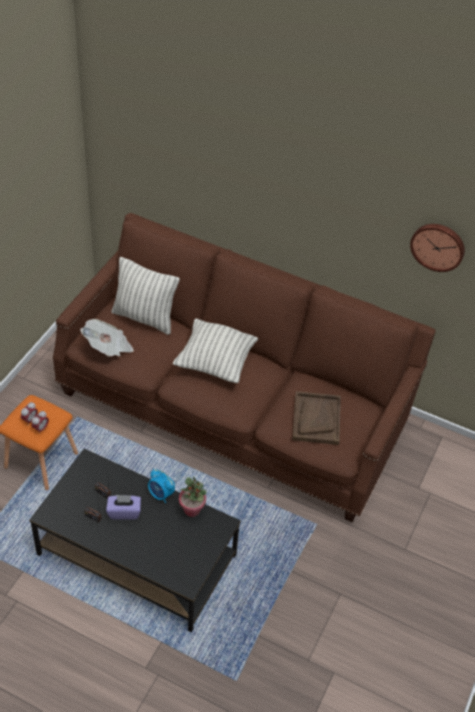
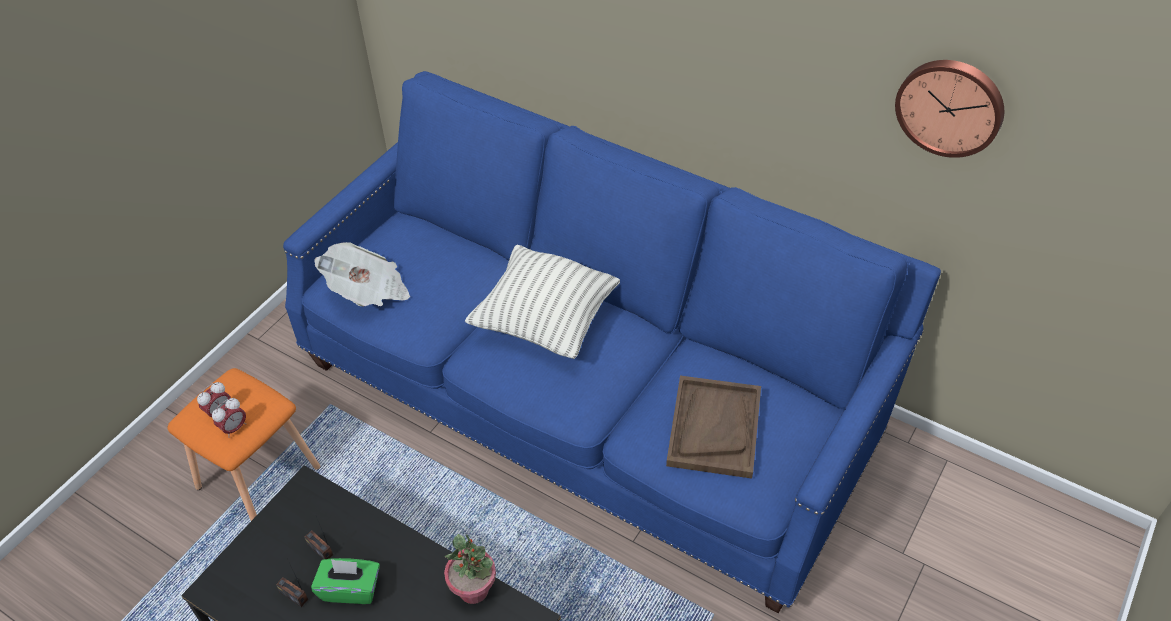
camera: 10 degrees right, 0 degrees up
(124, 512) = (351, 589): purple tissue box -> green tissue box
(144, 318) = (438, 243): pillow -> none
(161, 494) = (422, 557): alarm clock -> none
(234, 408) = (590, 397): brown sofa -> blue sofa

